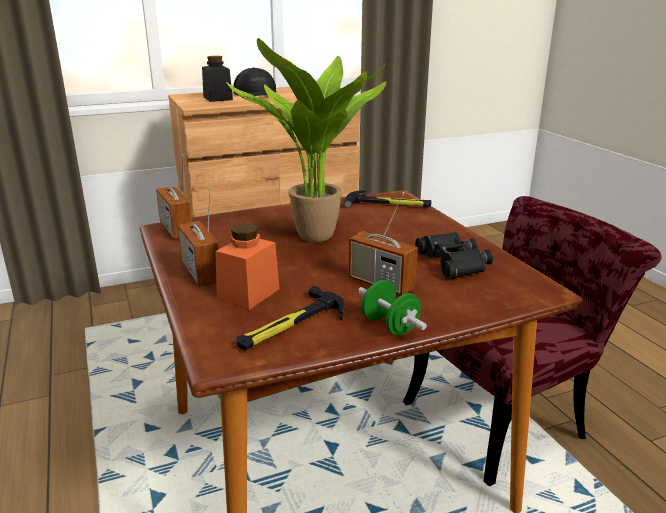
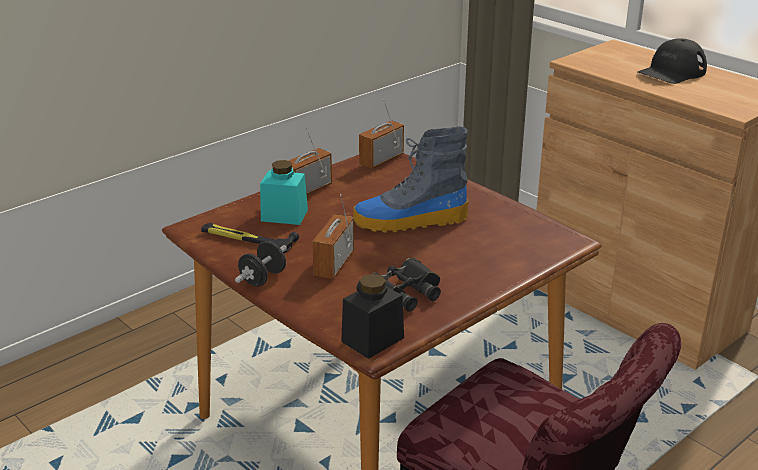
camera: 70 degrees right, 5 degrees up
(217, 98) = (621, 61): black jar -> black jar (372, 340)
(248, 294) = (284, 215): orange jar -> turquoise jar
(319, 239) = (410, 221): potted plant -> boot
(388, 204) = (536, 239): hammer -> none
(390, 326) = (263, 278): green dumbbell -> black dumbbell

